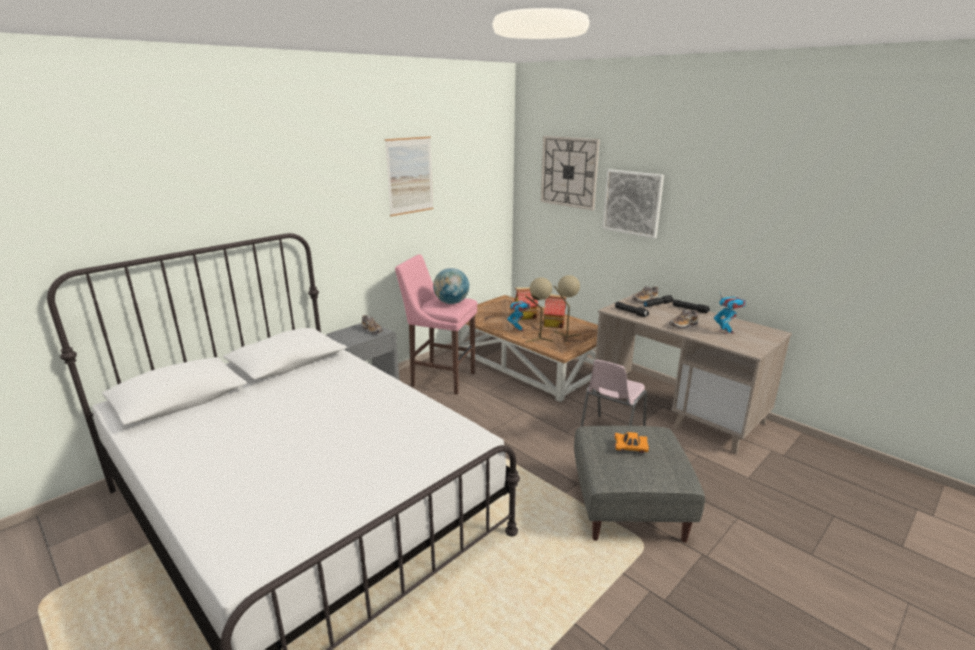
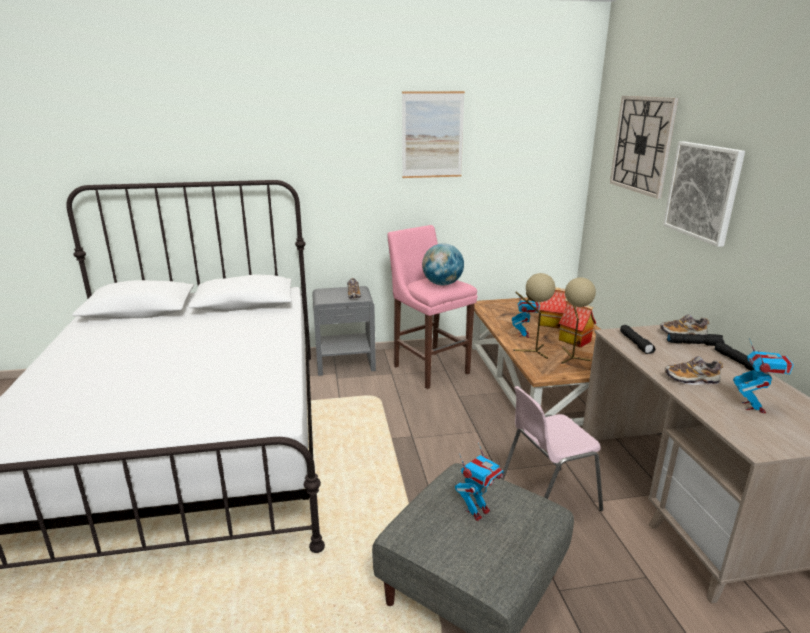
camera: 35 degrees right, 0 degrees up
(630, 448) = (477, 511): orange toy car -> toy robot

